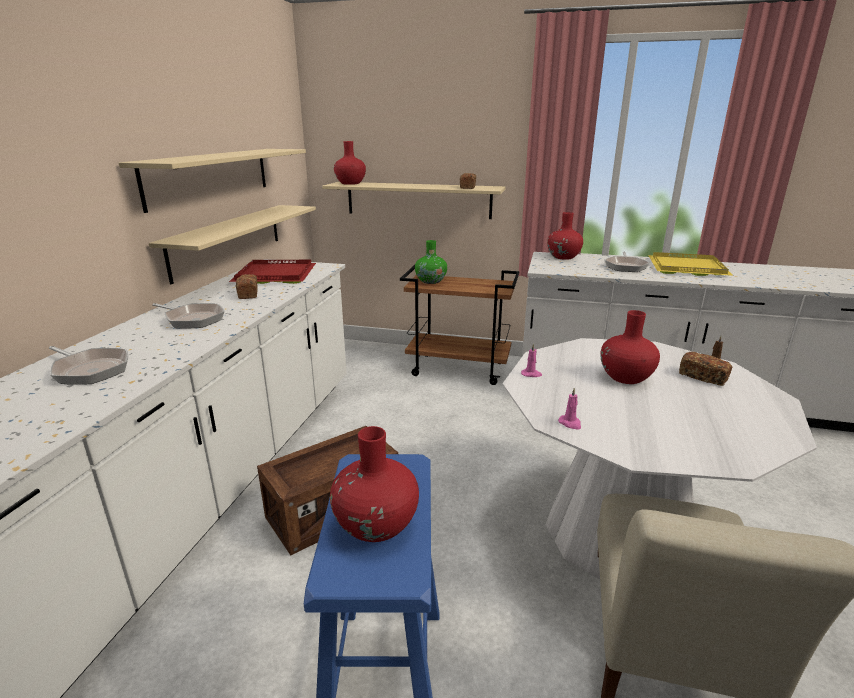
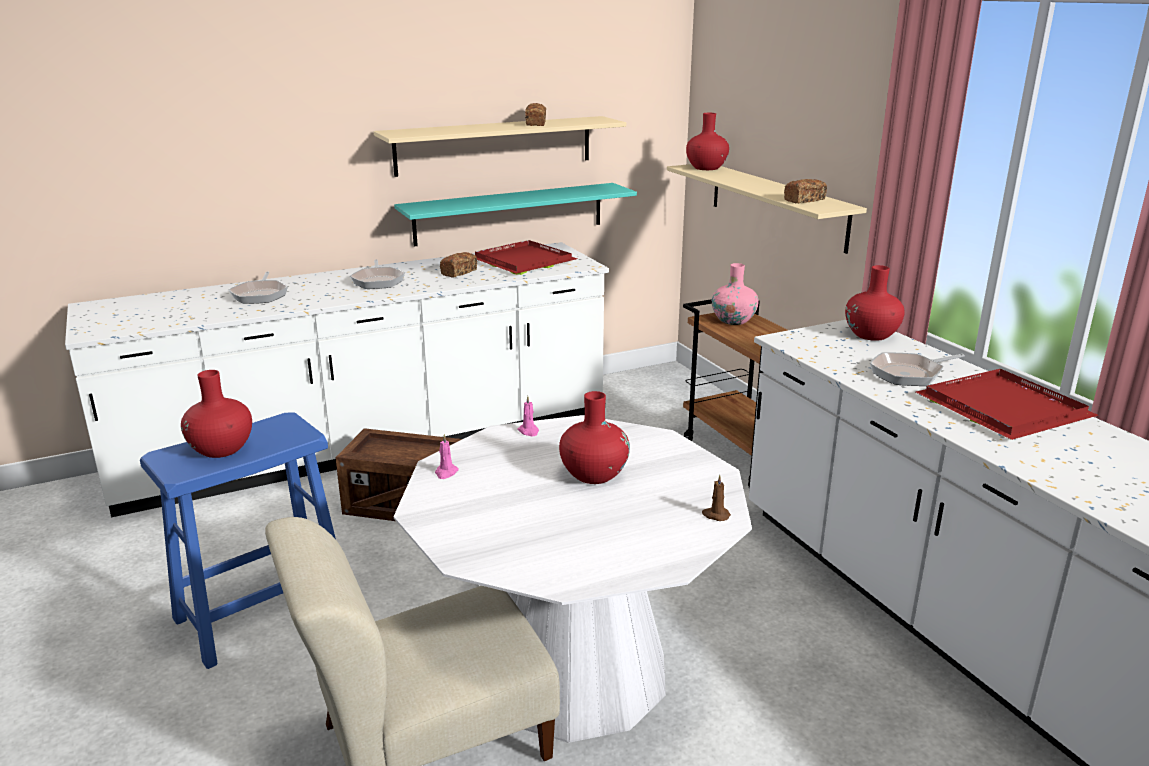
camera: 50 degrees right, 0 degrees up
(228, 240) = (509, 213): beige shelf -> turquoise shelf
(431, 281) = (733, 320): green vase -> pink vase
(688, 267) = (1006, 409): yellow tray -> red tray
(703, 377) = (665, 515): bread -> bread (536, 123)

